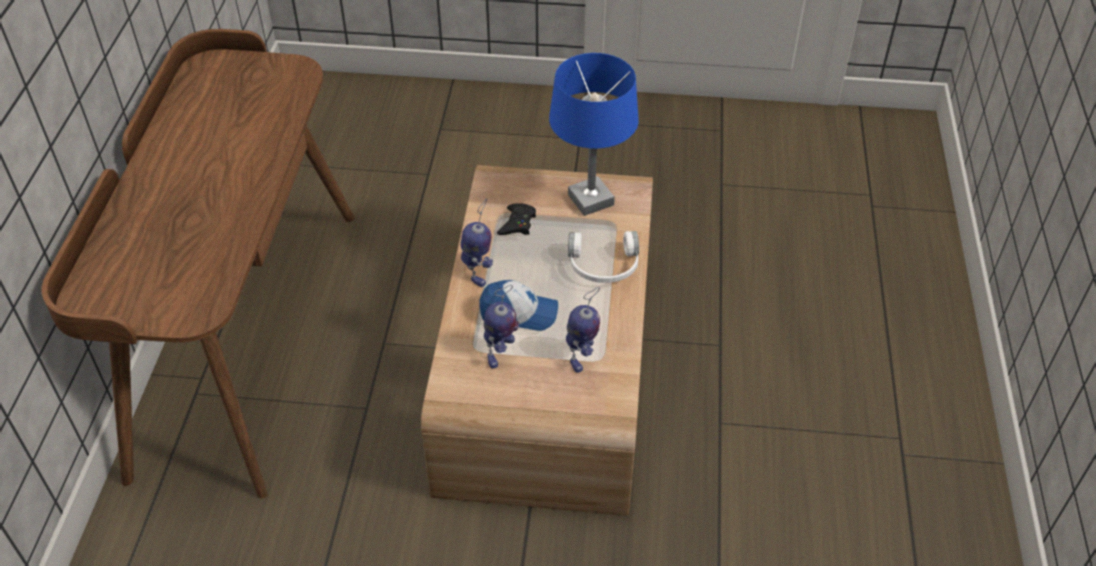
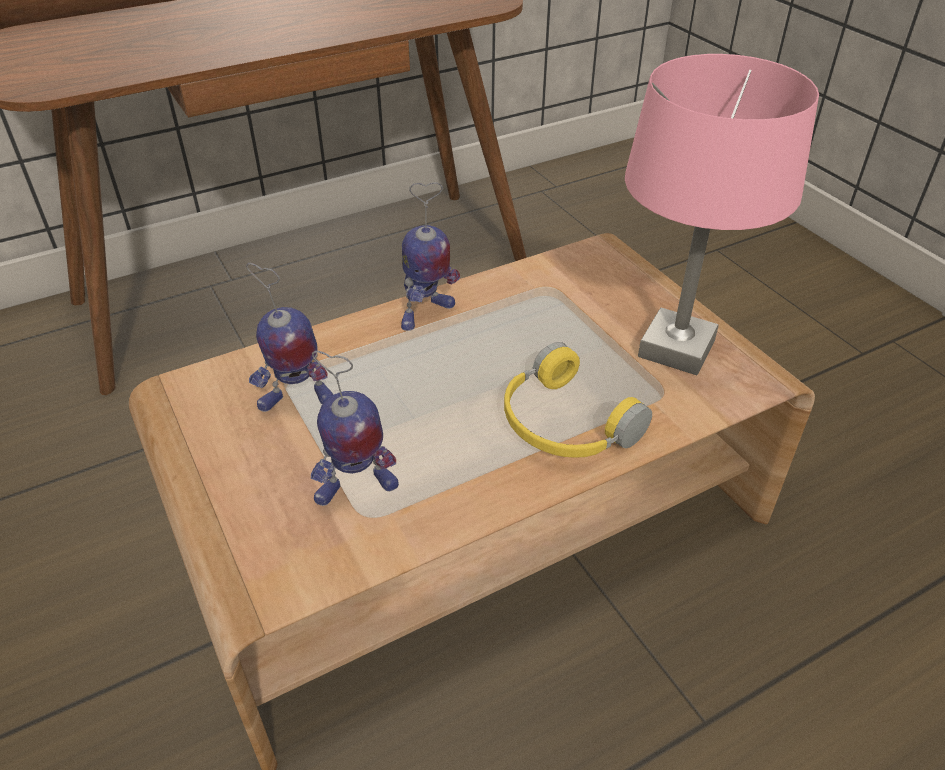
camera: 55 degrees right, 5 degrees down
(517, 223) = (549, 306): black game controller -> none
(519, 313) = (384, 384): cap -> none
(591, 200) = (676, 349): blue table lamp -> pink table lamp
(603, 266) = (563, 424): white headphones -> yellow headphones

